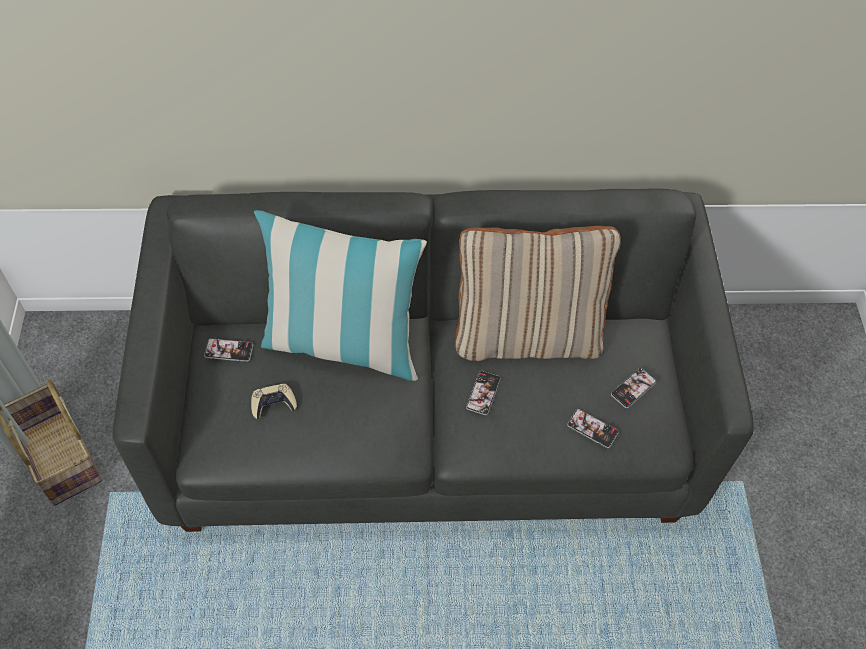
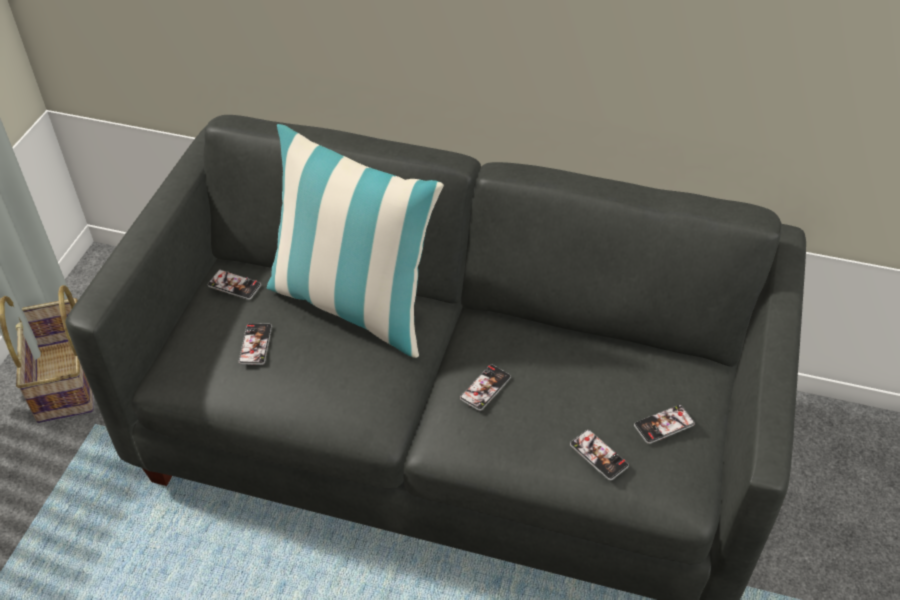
camera: 20 degrees right, 10 degrees down
(273, 403) = (255, 344): beige game controller -> phone
(526, 334) = (559, 342): beige pillow -> none

